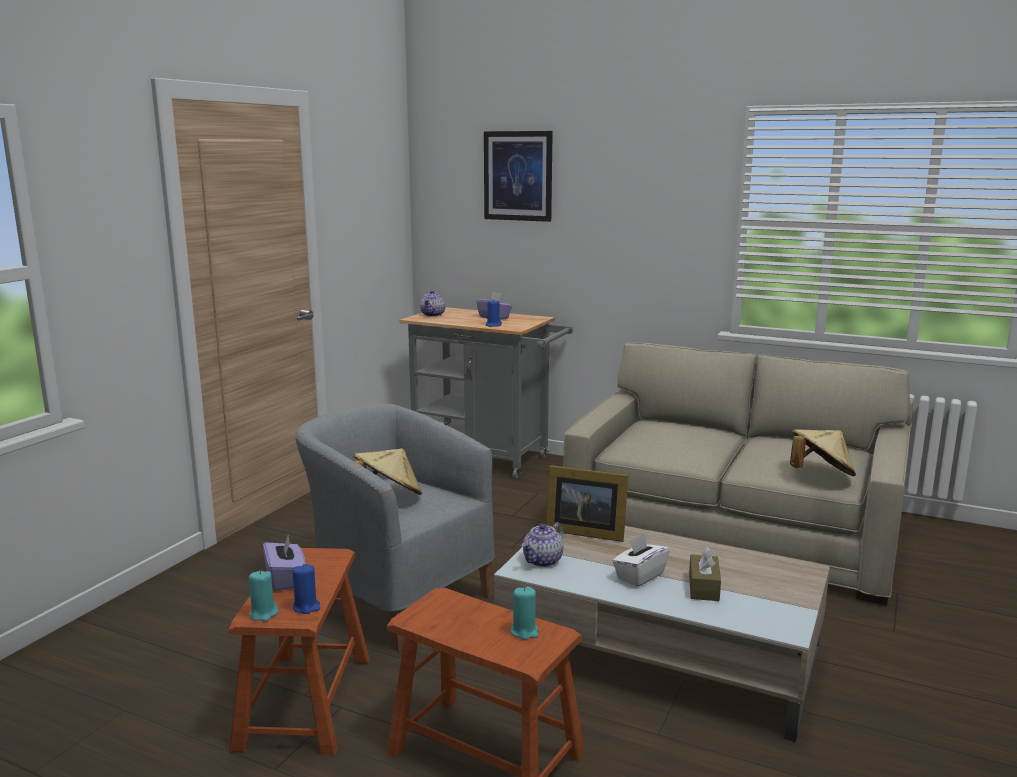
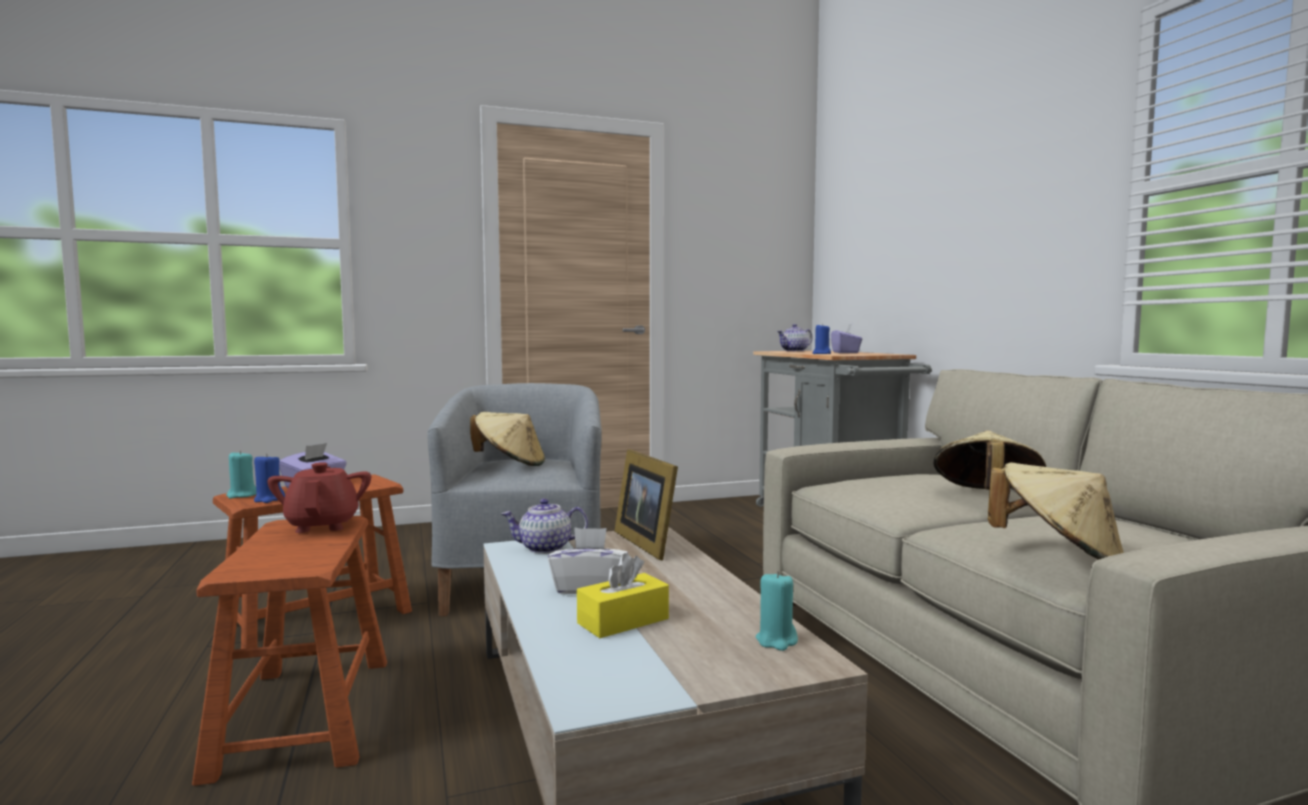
camera: 45 degrees right, 10 degrees down
(446, 606) = (322, 525): none -> red teapot
(518, 176) = (892, 191): picture -> none
(524, 631) = (300, 557): turquoise candle -> turquoise candle (776, 641)
(703, 587) = (623, 621): brown tissue box -> yellow tissue box
(716, 438) = (985, 496): none -> beige hat

